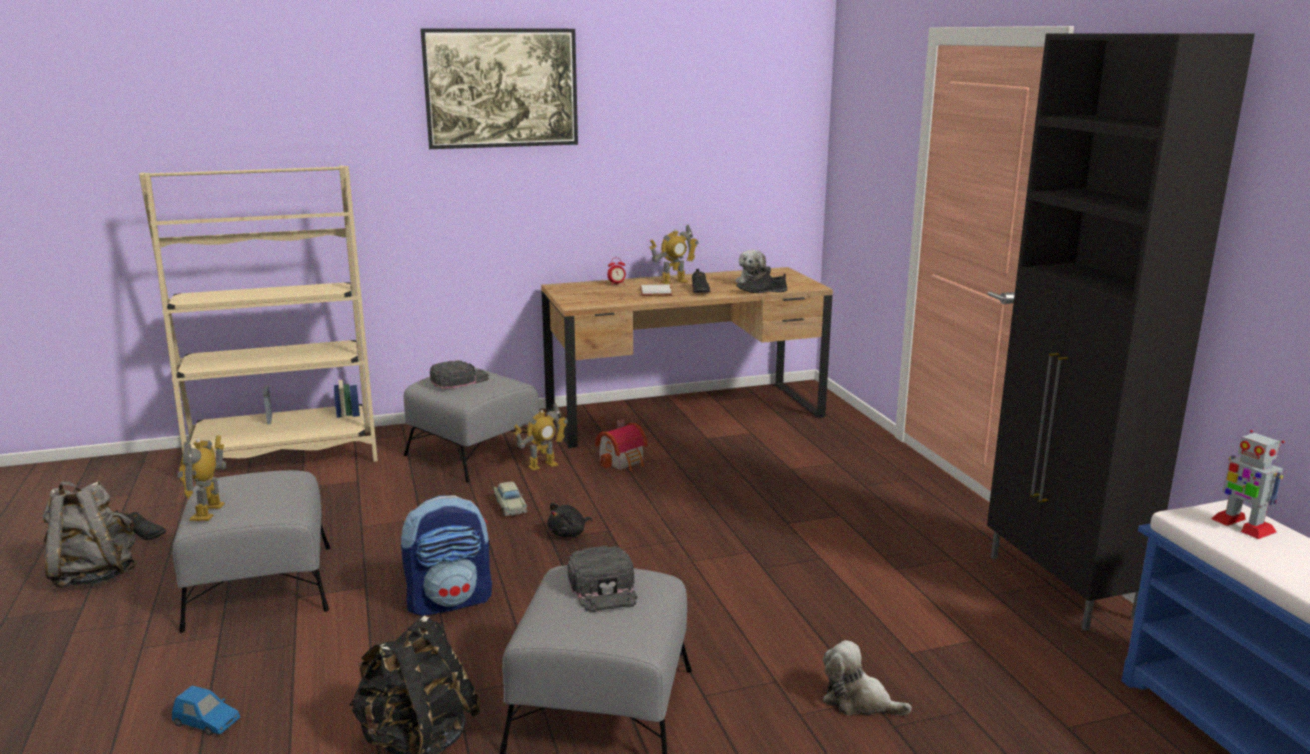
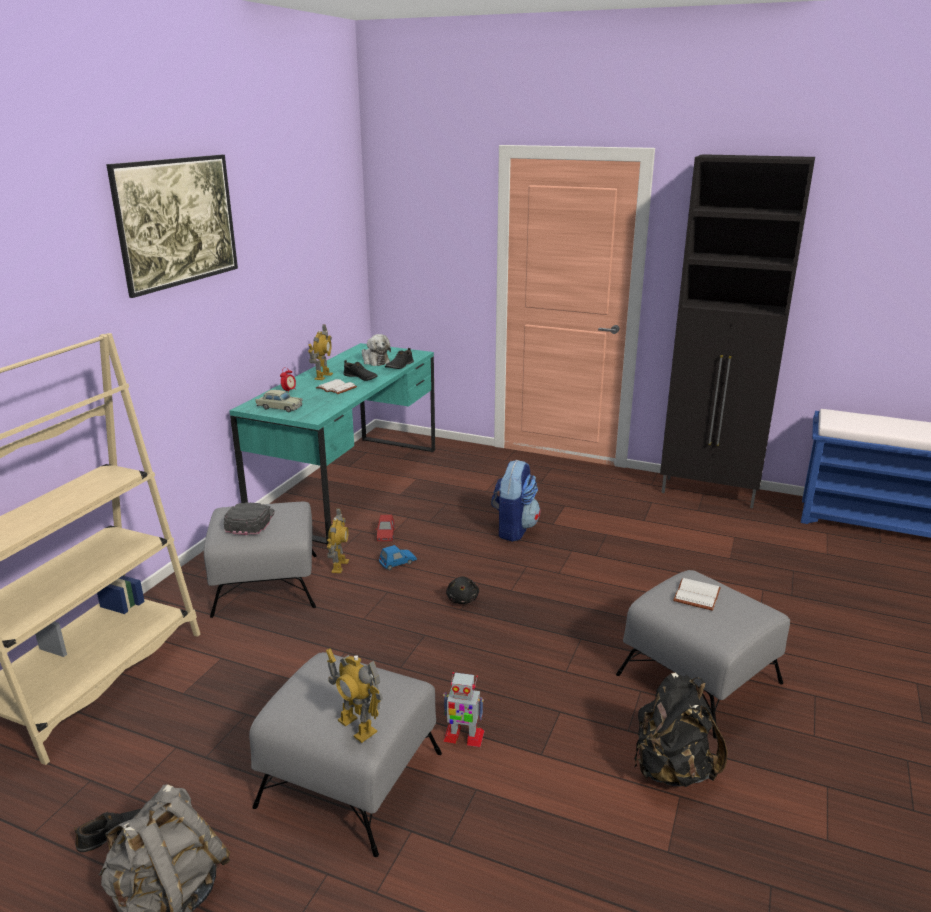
camera: 50 degrees left, 5 degrees up
(206, 722) = (551, 879): blue toy car -> blue toy car (397, 563)
(450, 601) = (498, 686): backpack -> backpack (513, 529)
(510, 506) = (385, 605): beige toy car -> beige toy car (279, 407)
(603, 587) = (695, 595): black cap -> white book
(624, 461) = (385, 535): toy house -> red toy car
(684, 414) = (349, 484): brown desk -> turquoise desk
(858, 701) = (762, 593): plush toy -> none
(1242, 525) = (850, 418): toy robot -> toy robot (463, 736)

